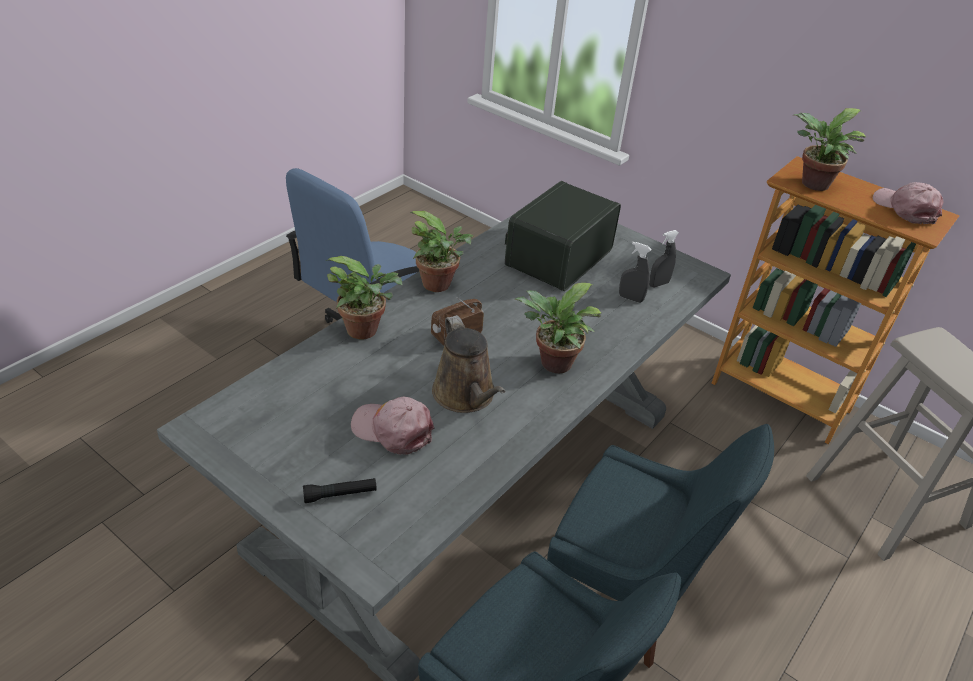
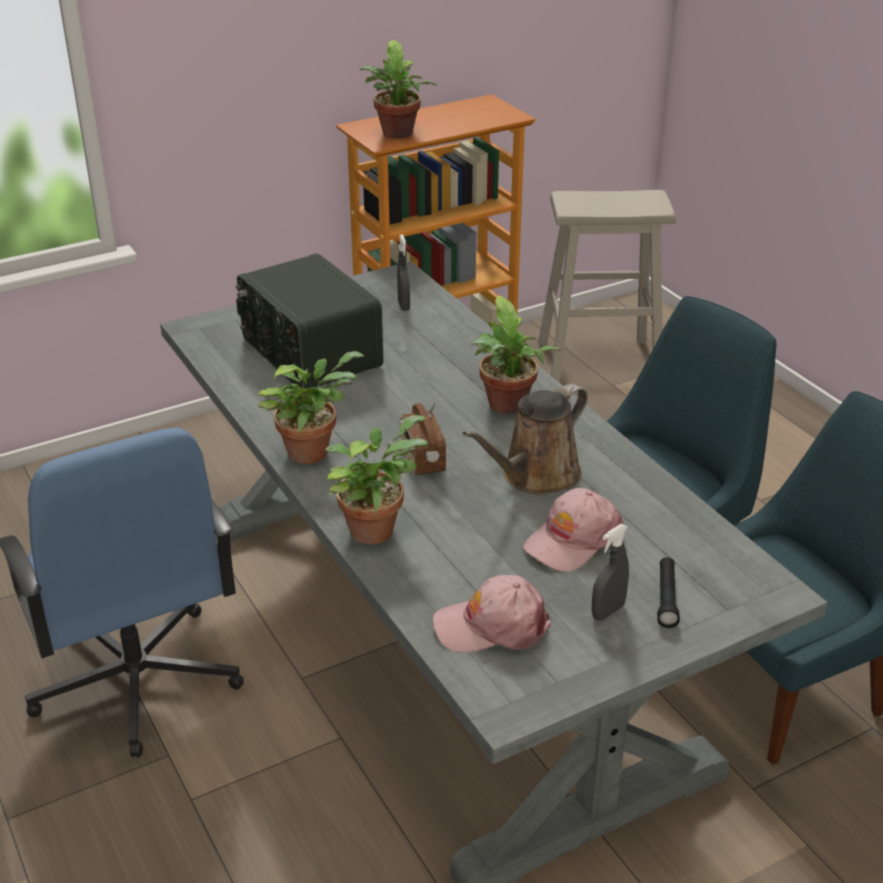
camera: 65 degrees left, 5 degrees down
(466, 396) = (535, 476): brown watering can -> brown watering can turned 135 degrees clockwise
(630, 298) = (419, 329): grey spray bottle -> grey spray bottle (608, 611)
(905, 209) = (468, 110): pink cap -> pink cap (492, 626)

